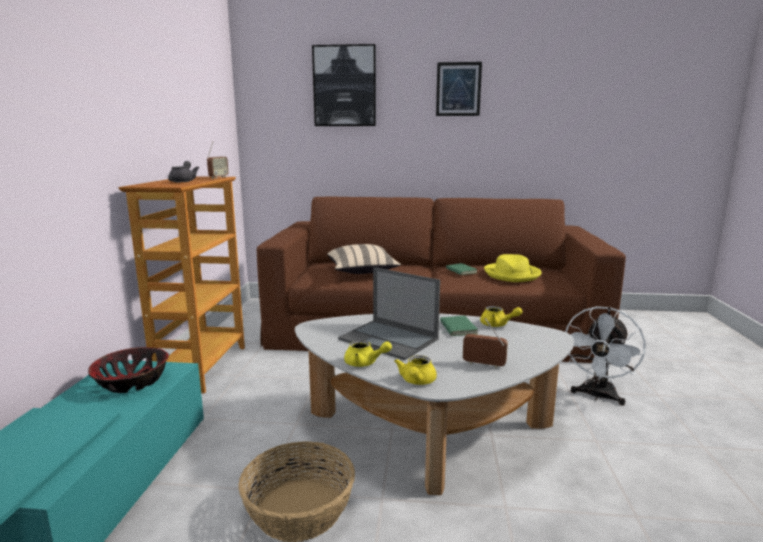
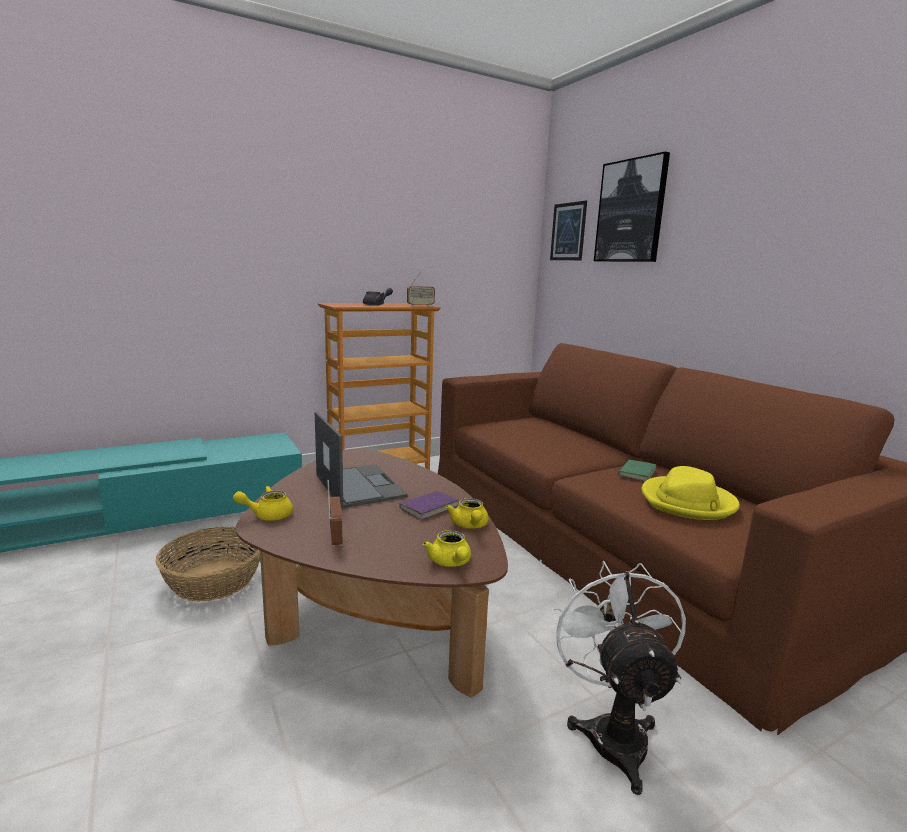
camera: 55 degrees right, 0 degrees up
(132, 383) = (254, 447): bowl -> none
(362, 272) = (533, 435): beige pillow -> none
(365, 363) = (292, 488): yellow teapot -> yellow teapot (450, 563)
(389, 339) = (358, 485): laptop -> laptop turned 150 degrees clockwise
(429, 433) = (372, 608): white coffee table -> brown coffee table
(456, 328) = (428, 507): green book -> purple book
(458, 89) = (769, 204): picture -> picture (568, 231)
(597, 396) = (612, 731): white fan -> white fan turned 90 degrees clockwise

